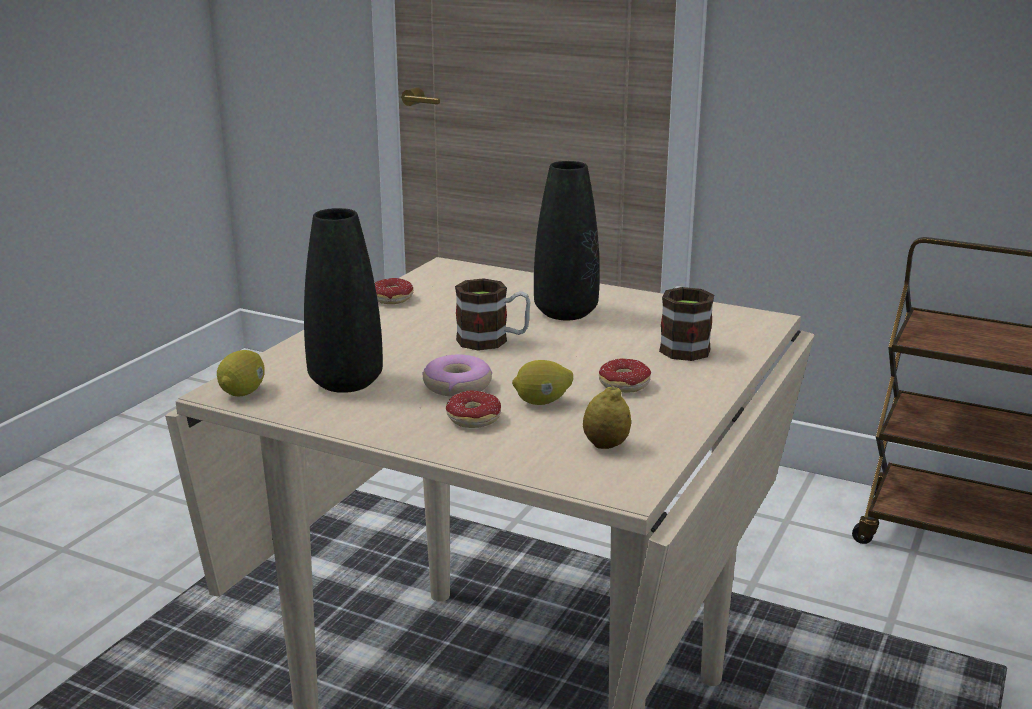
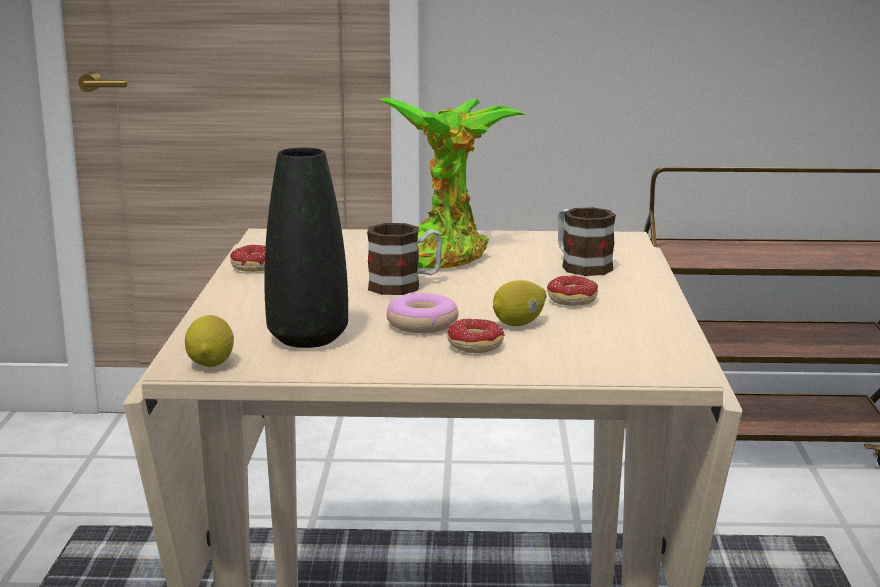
camera: 25 degrees left, 5 degrees down
(565, 312) = (442, 255): black vase -> potted plant
(606, 445) = (619, 345): lemon -> none

